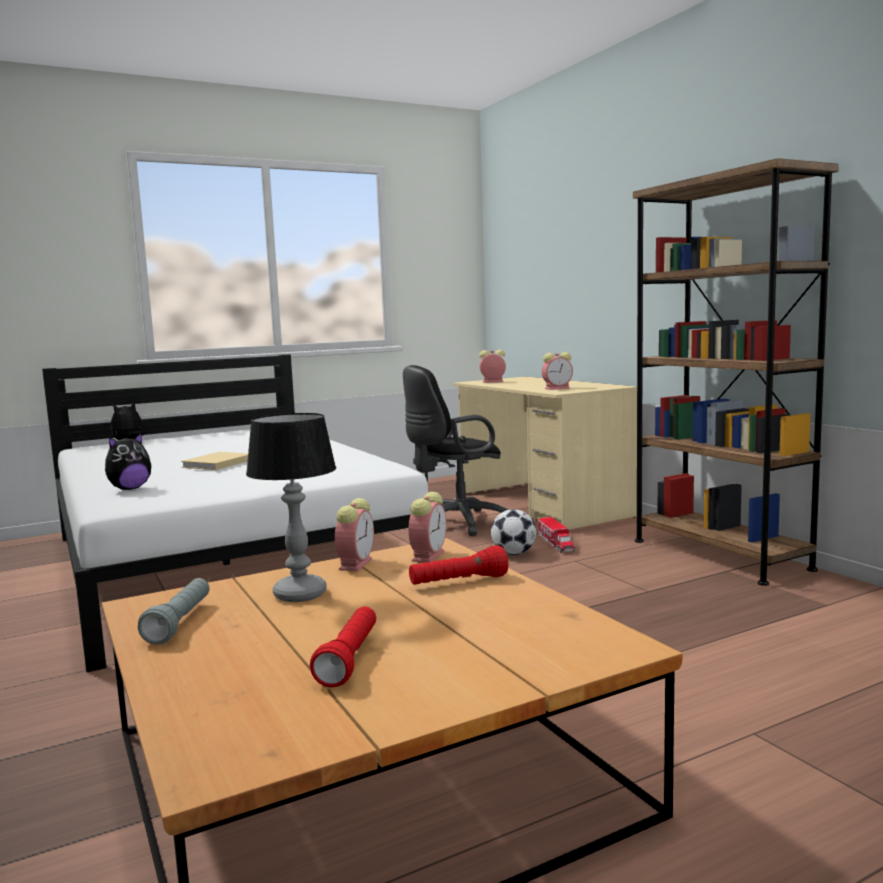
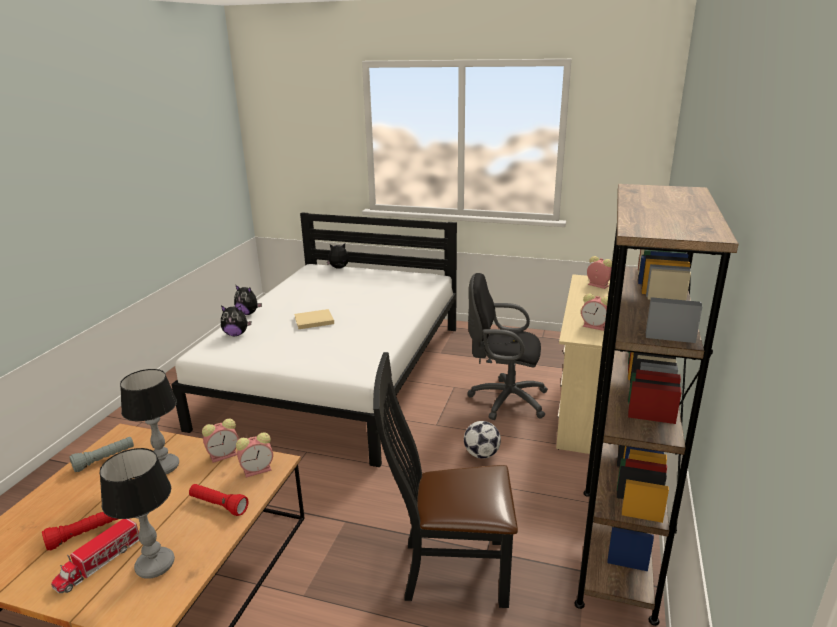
camera: 45 degrees right, 15 degrees up
(93, 479) = (248, 313): none -> plush toy
(518, 629) = (156, 566): none -> table lamp
(556, 543) = (526, 460): toy truck -> toy truck (99, 563)
(648, 612) = (447, 570): none -> black chair

